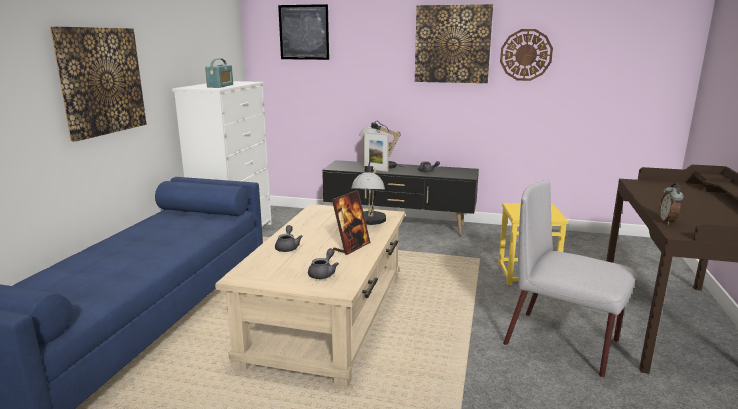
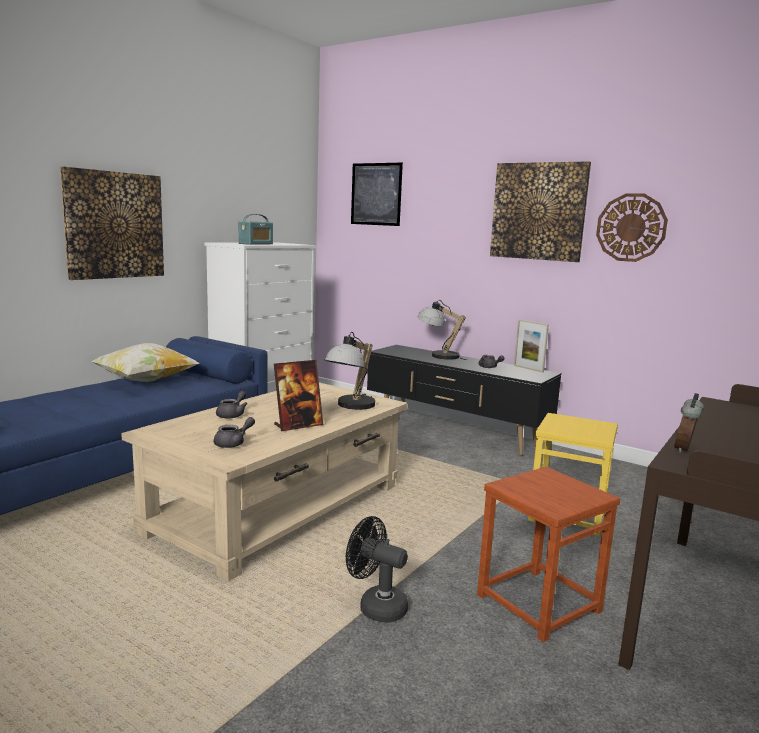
camera: 20 degrees right, 5 degrees down
(158, 227) = (146, 381): none -> pillow
(375, 170) = (428, 358): picture frame -> picture frame (528, 368)
(468, 375) = (376, 606): none -> black fan
(563, 343) = (538, 602): grey chair -> brown stool

